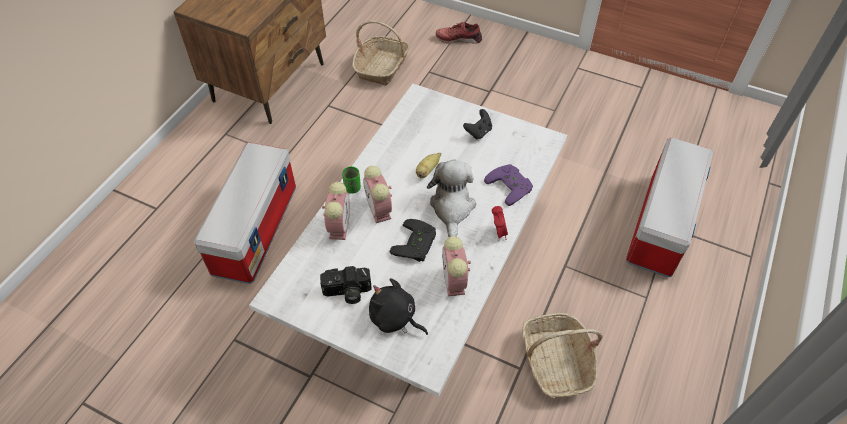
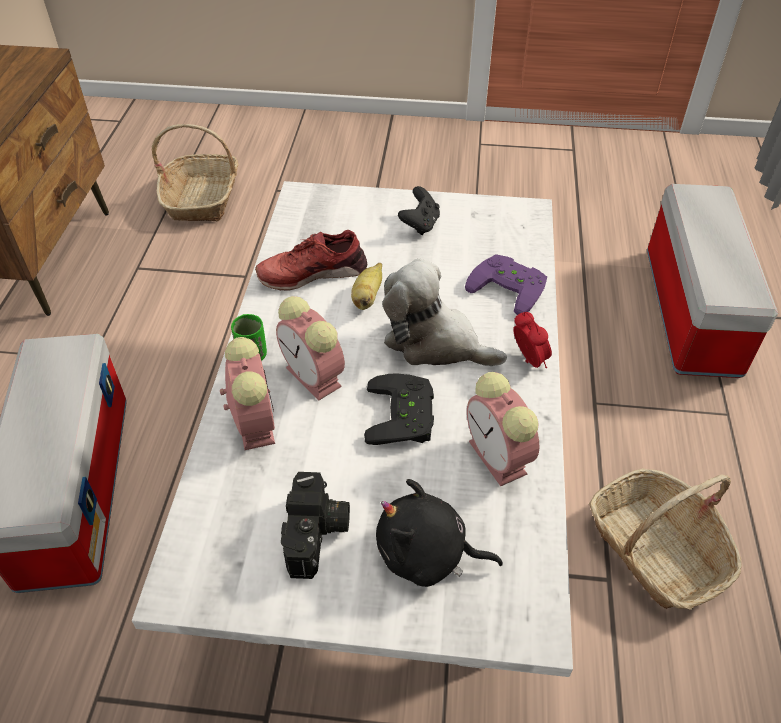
camera: 20 degrees left, 5 degrees down
(347, 292) = (318, 535): camera -> camera turned 60 degrees counterclockwise
(452, 208) = (435, 342): plush toy -> plush toy turned 45 degrees counterclockwise
(458, 38) = (301, 140): red shoe -> red shoe (312, 272)

